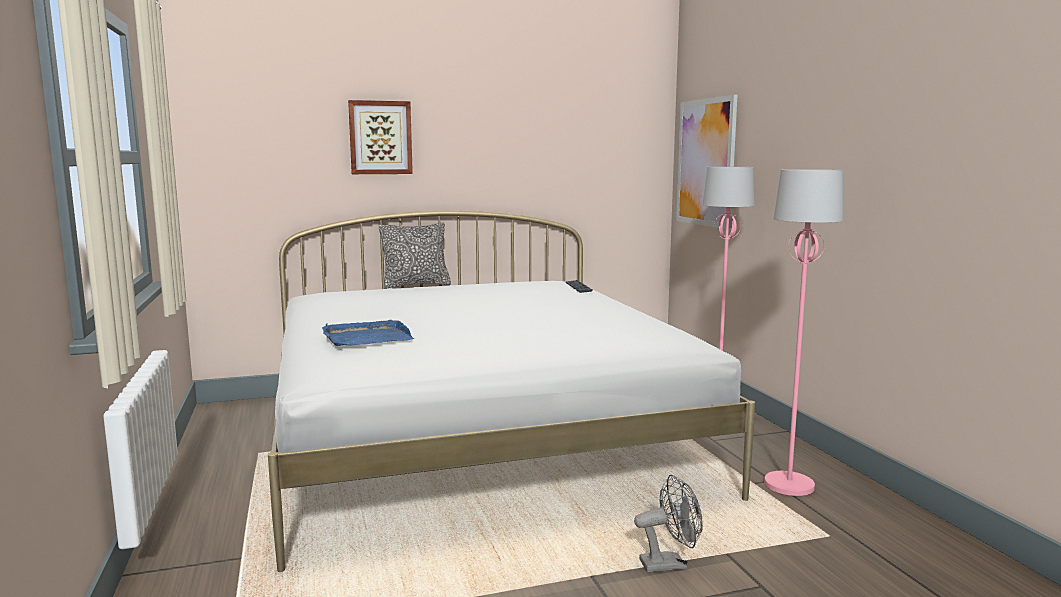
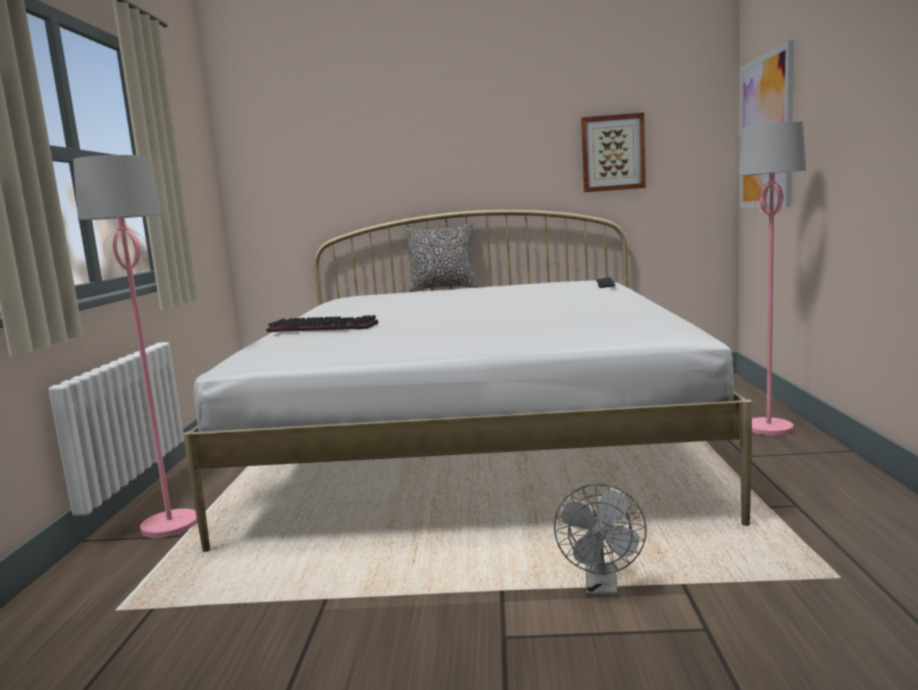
camera: 20 degrees right, 0 degrees up
(366, 338) = (325, 327): blue tray -> keyboard
(380, 137) = (404, 140): picture -> picture (612, 153)
(669, 564) = (602, 588): grey fan -> grey fan turned 90 degrees clockwise
(788, 485) = (816, 512): pink floor lamp -> pink floor lamp (170, 525)

